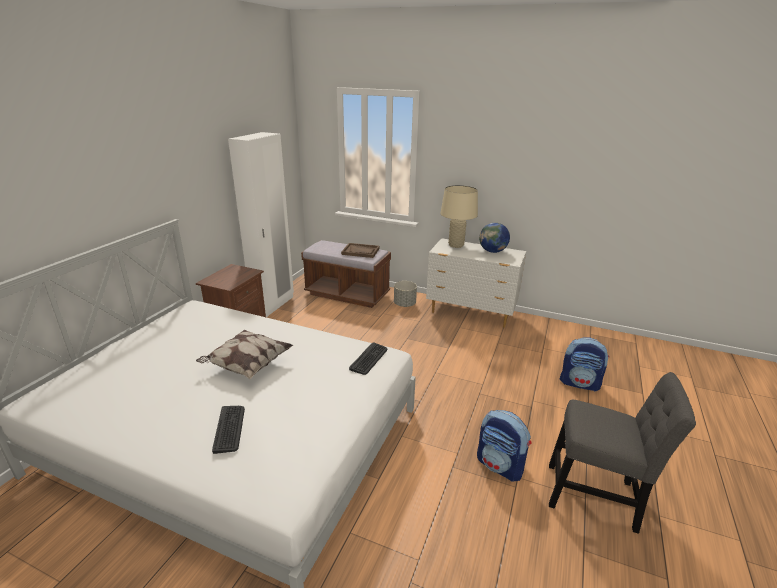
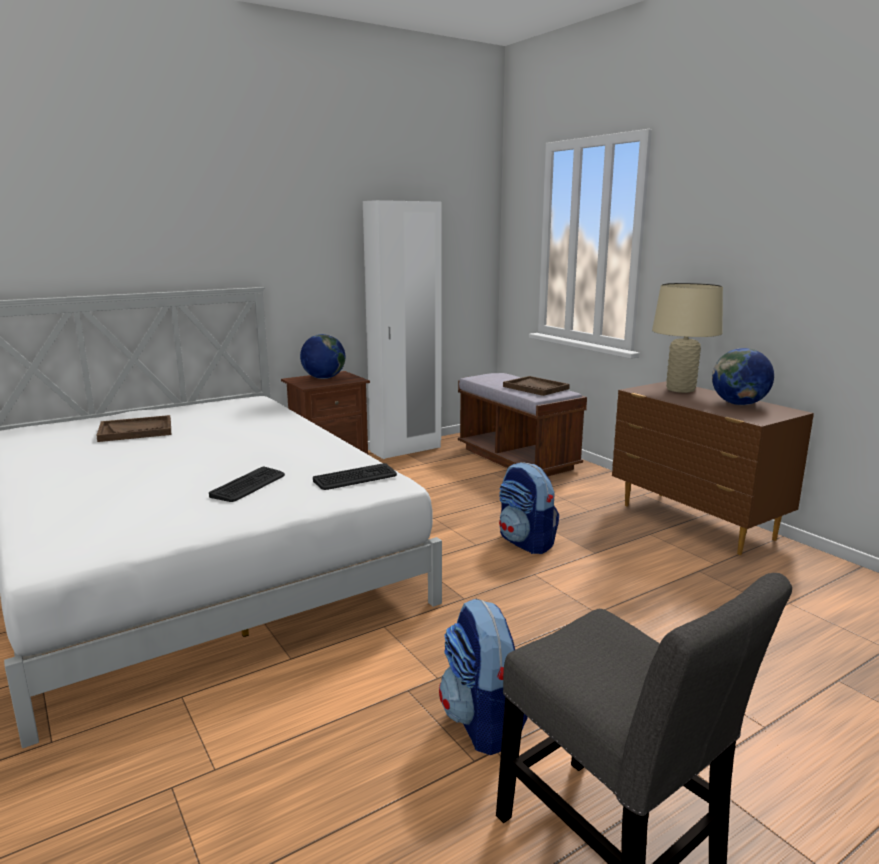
camera: 35 degrees right, 10 degrees down
(151, 366) = (136, 431): none -> brown tray
(228, 275) = (323, 378): none -> globe
(229, 428) = (104, 489): keyboard -> keyboard (249, 485)
(247, 365) = (214, 450): pillow -> none
(405, 304) = (590, 487): grey planter -> none
(471, 313) = (696, 523): white dresser -> brown dresser
(580, 383) = (808, 676): backpack -> backpack (526, 542)

